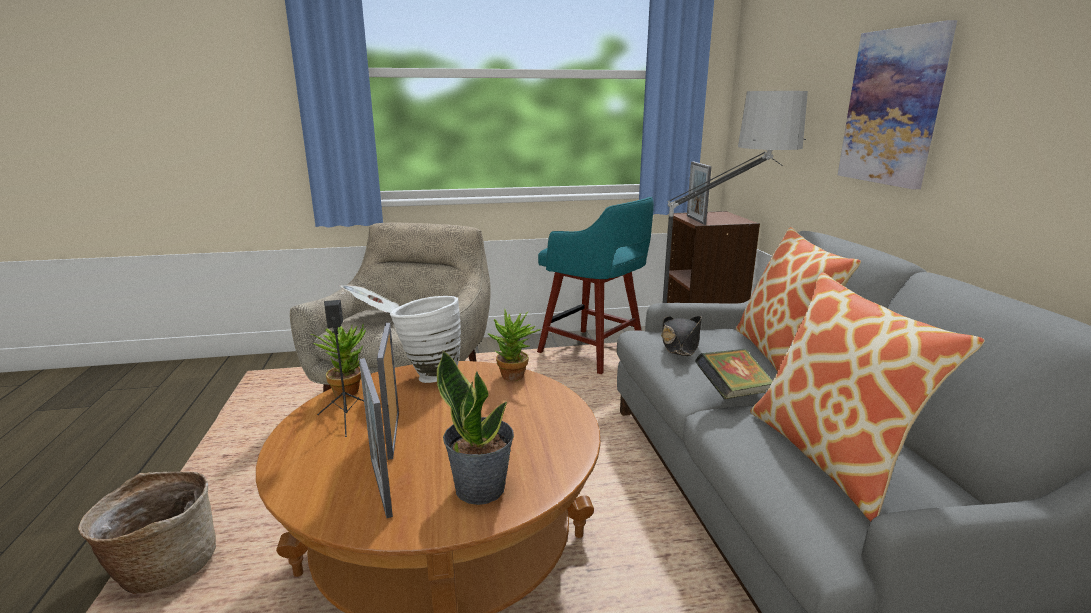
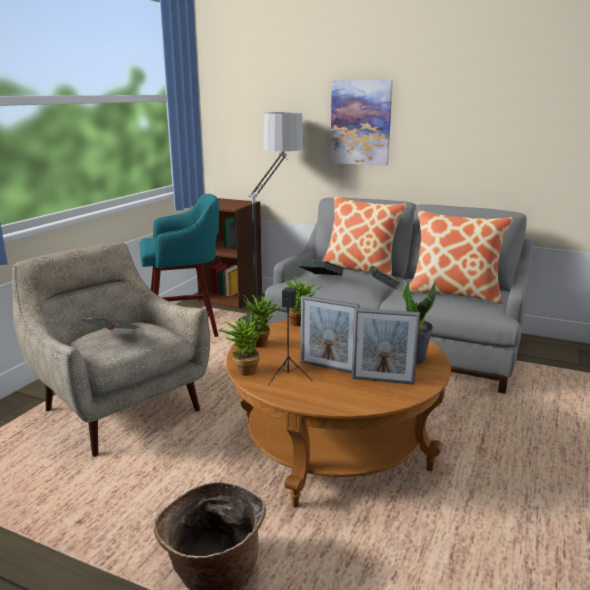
camera: 55 degrees left, 0 degrees up
(429, 375) = (261, 343): white vase -> potted plant
(680, 344) = (321, 279): black hat -> book
(695, 220) = (224, 206): picture frame -> none

